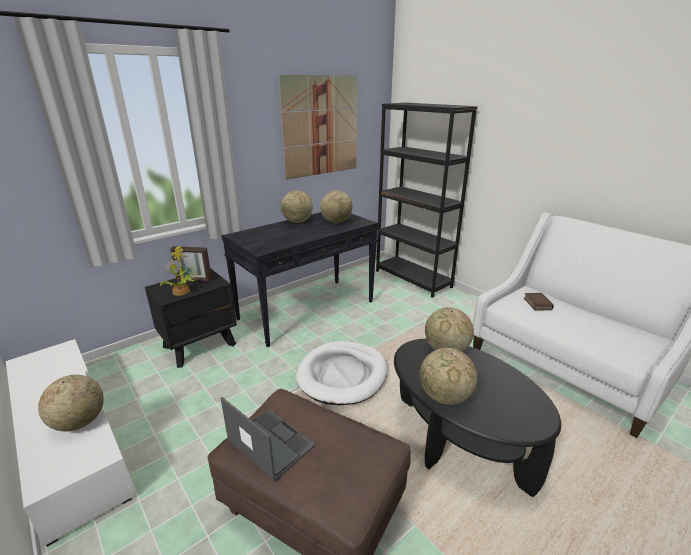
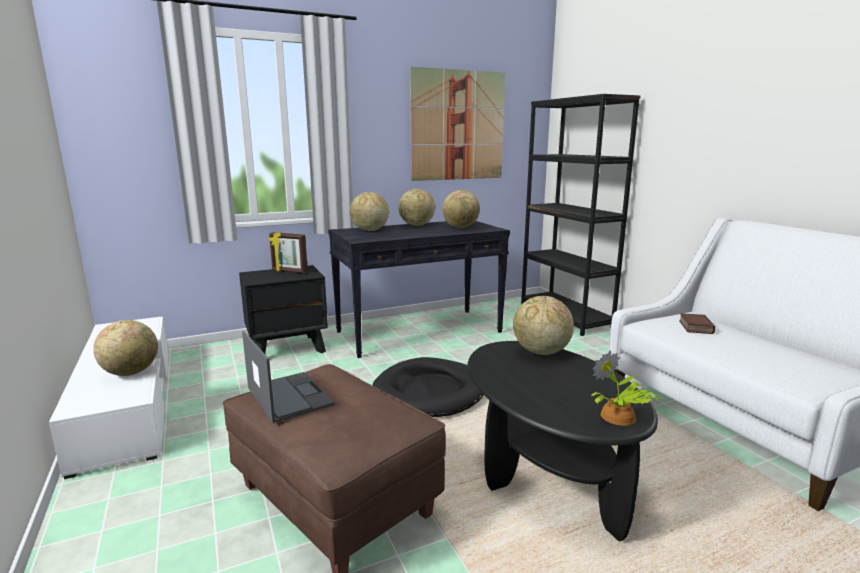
camera: 15 degrees right, 10 degrees down
(180, 292) = (270, 278): potted plant -> potted plant (618, 417)
(342, 375) = (431, 392): white dog bed -> black dog bed
(444, 397) = (511, 388): globe -> globe (369, 230)

